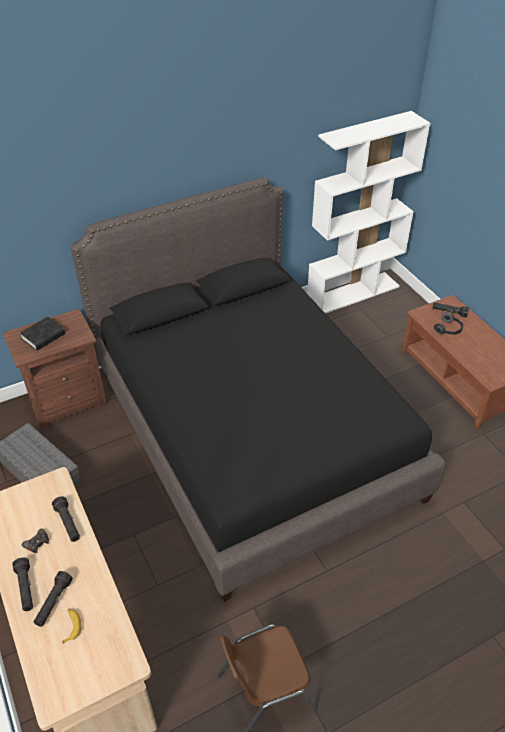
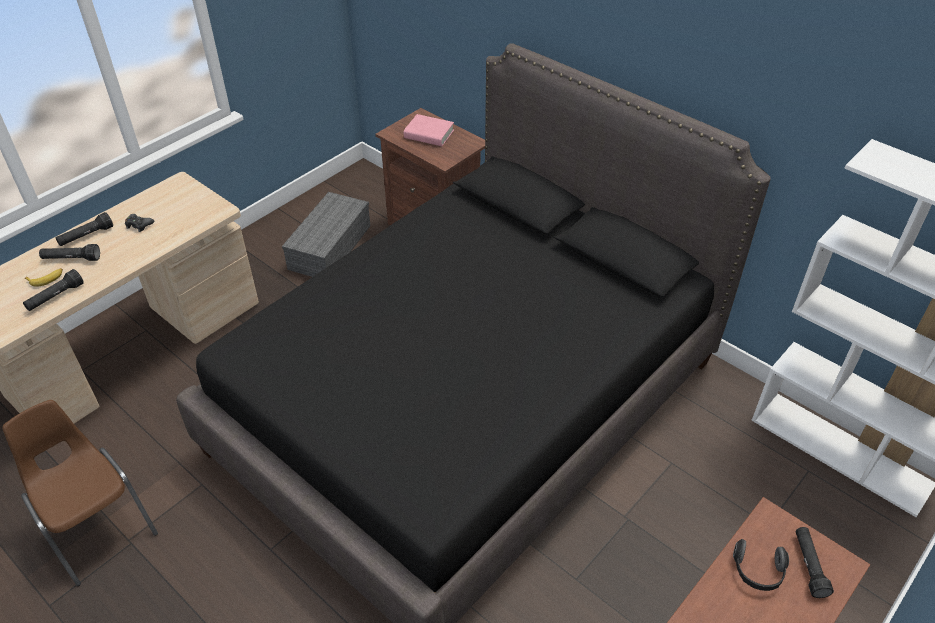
camera: 70 degrees right, 0 degrees up
(43, 336) = (429, 134): black book -> pink book
(68, 523) = (166, 236): black flashlight -> black flashlight (55, 297)

